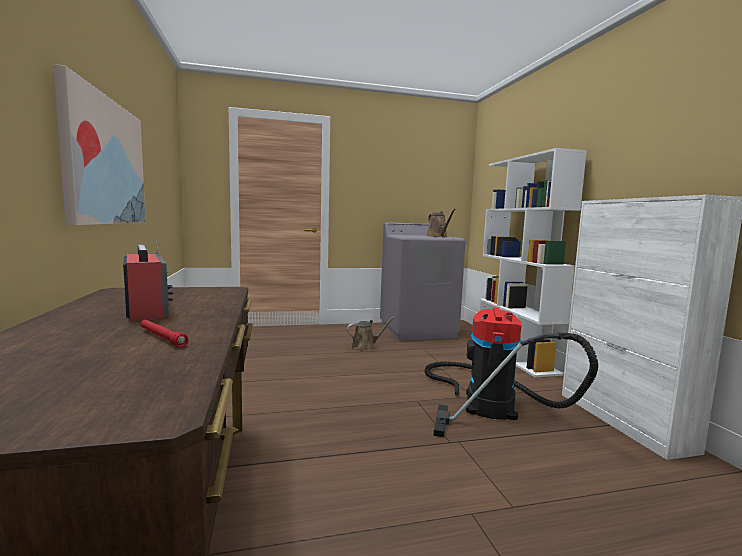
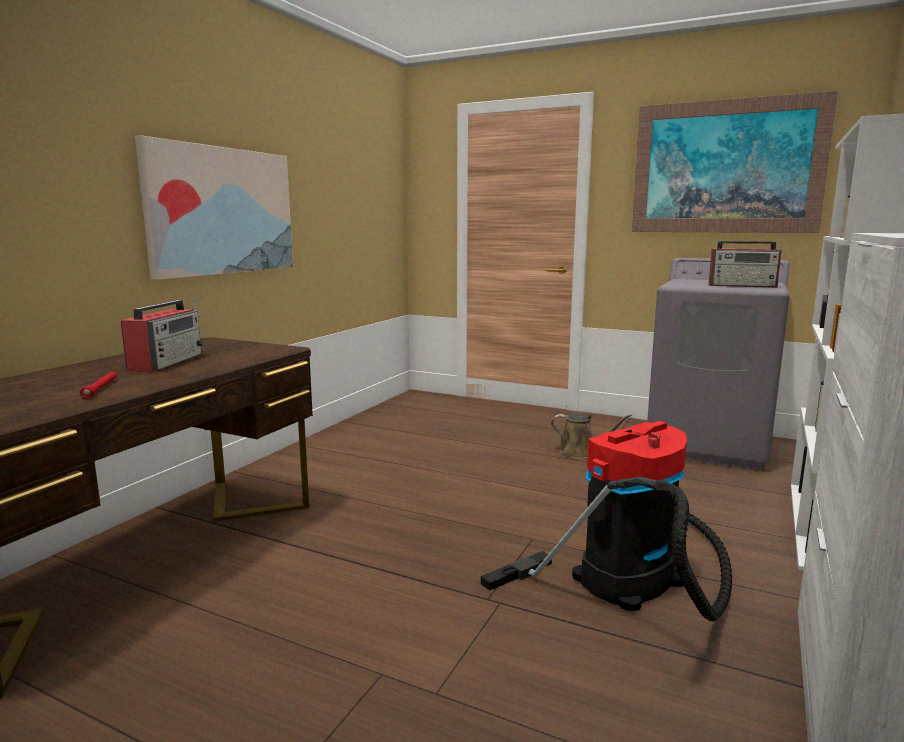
camera: 40 degrees right, 5 degrees up
(407, 172) = (726, 167): none -> picture
(438, 236) = (743, 286): brown watering can -> radio

